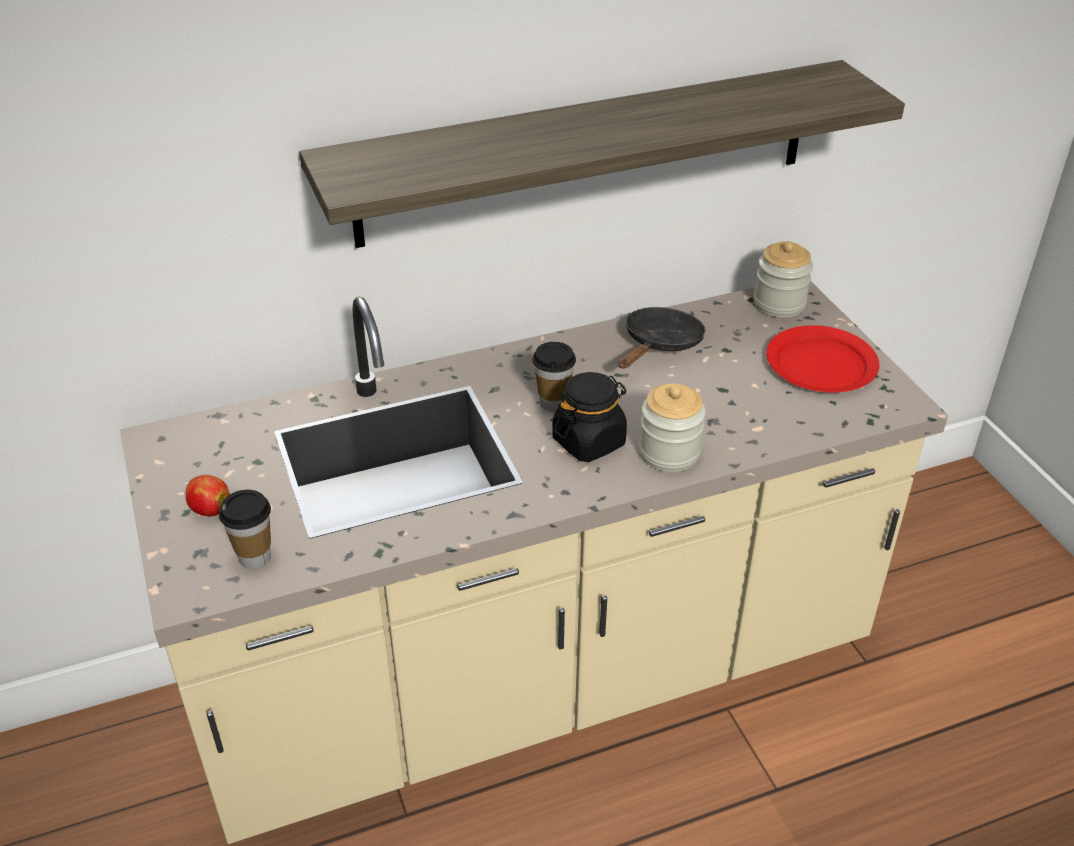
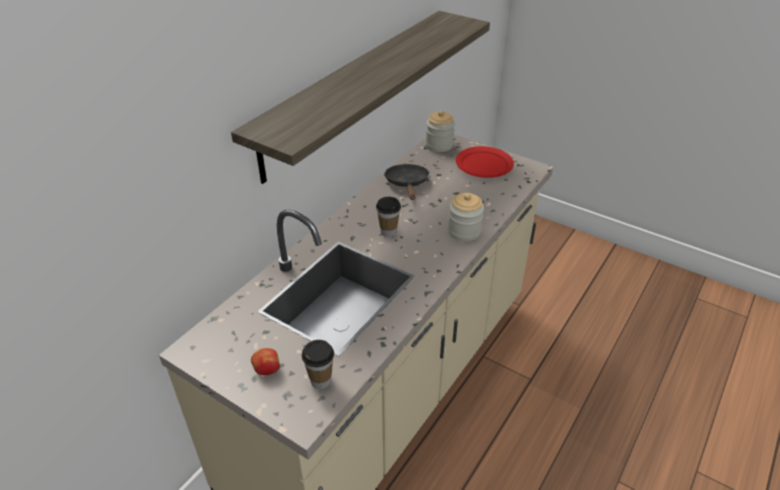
camera: 35 degrees left, 0 degrees up
(589, 441) = (424, 242): black jar -> none

